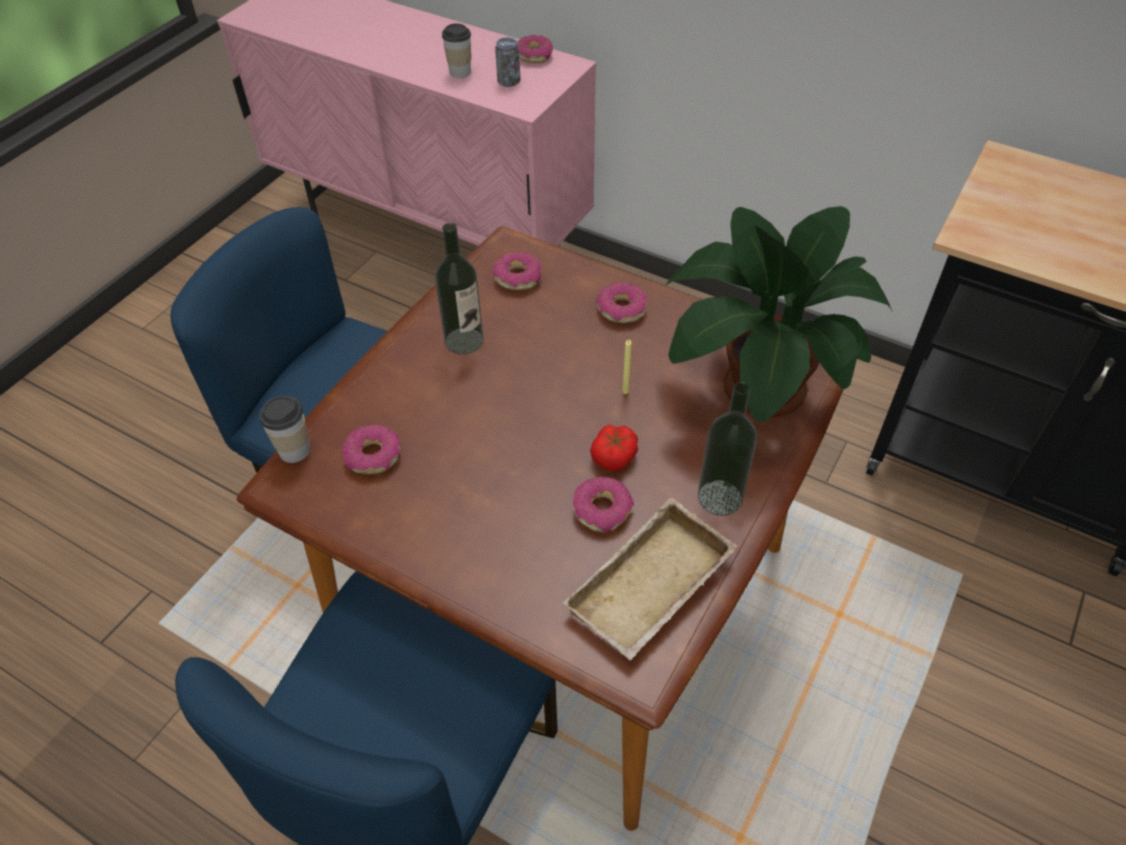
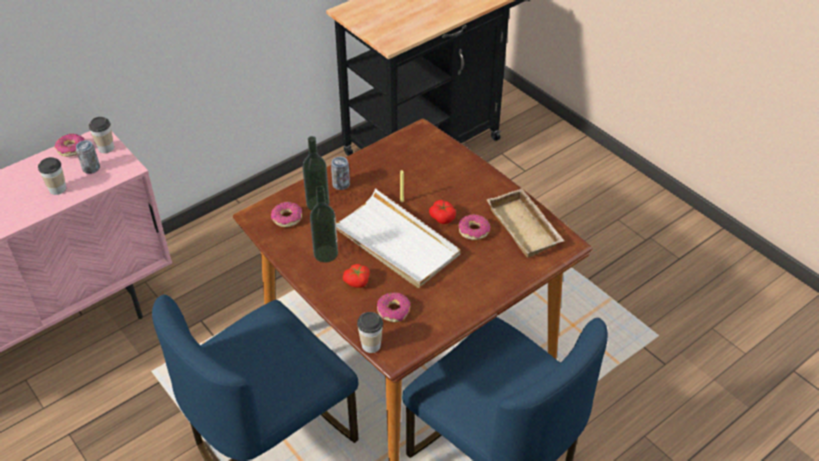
camera: 70 degrees left, 5 degrees down
(418, 394) = (357, 282): none -> tomato
(524, 412) = (395, 242): none -> white tray
(552, 77) = (106, 148): none -> cup
(621, 309) = (341, 184): donut -> can
(720, 497) = (485, 189): bottle -> bottle (317, 203)
(757, 388) = (425, 155): potted plant -> none

